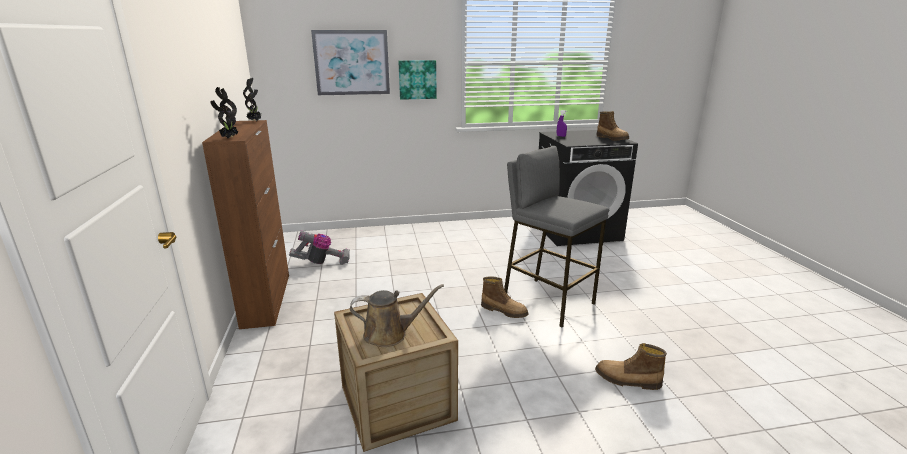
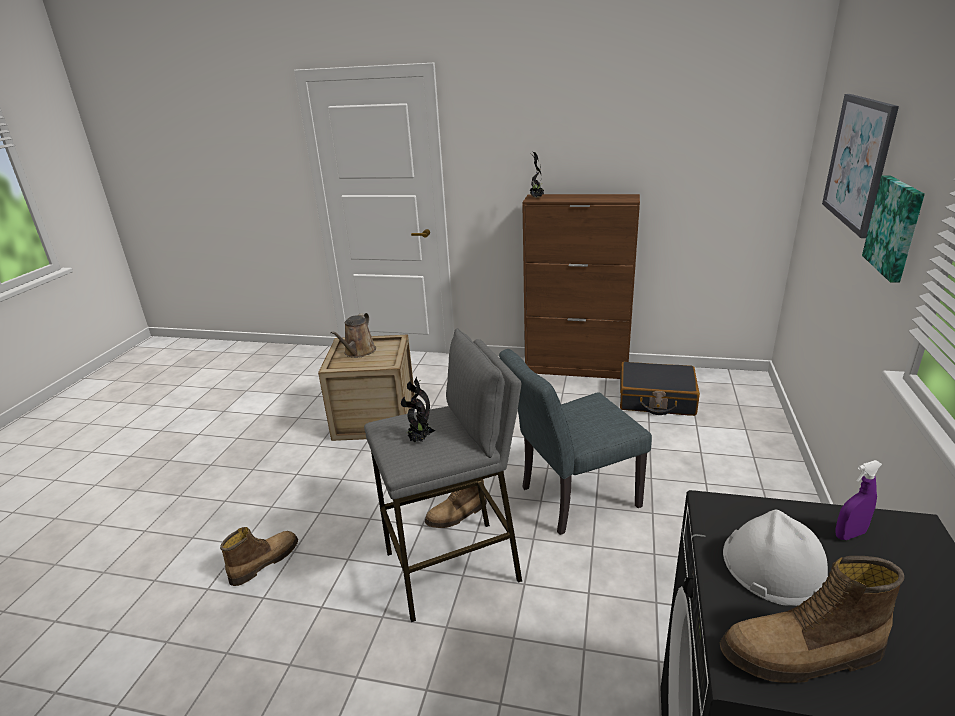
camera: 115 degrees right, 5 degrees up
(255, 121) = (629, 199): potted plant -> potted plant (419, 440)
(322, 262) = (656, 399): vacuum cleaner -> black suitcase
(458, 276) = (571, 499): none -> grey chair
(586, 140) = (773, 565): none -> white hard hat

